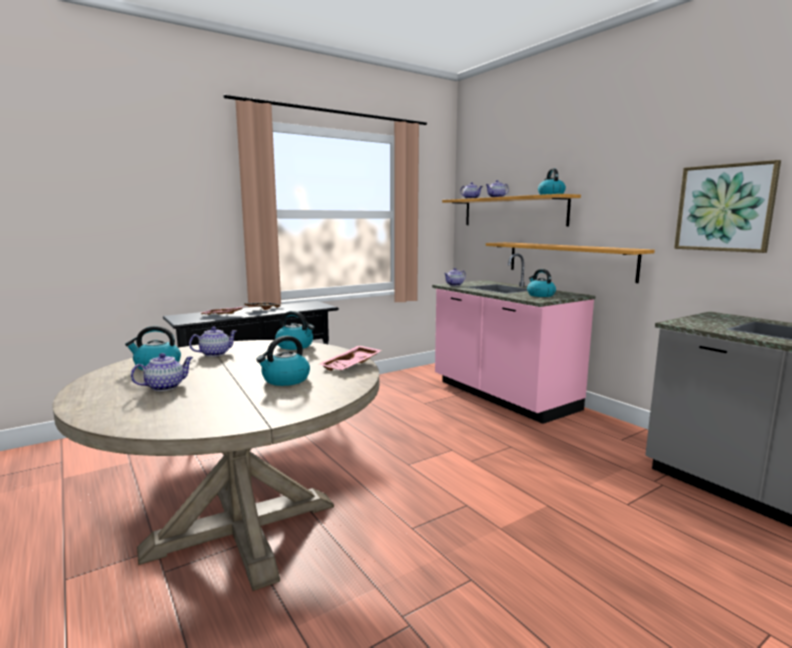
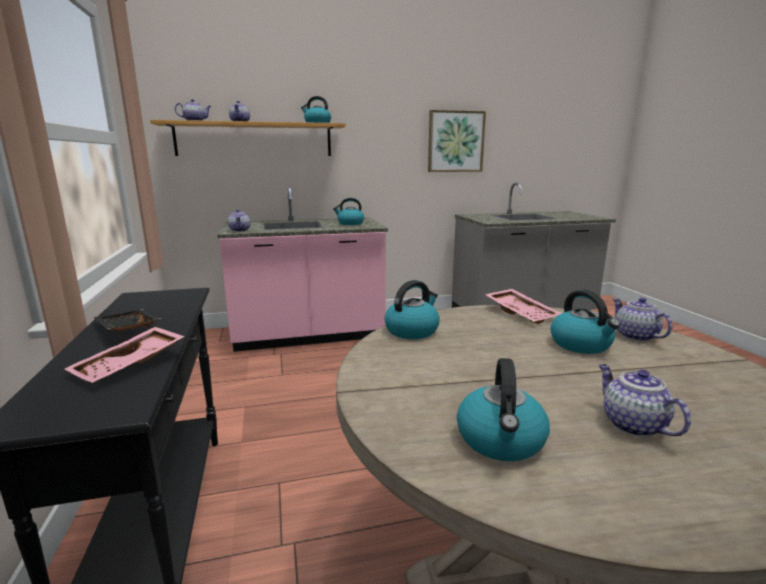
camera: 70 degrees left, 5 degrees up
(215, 354) = (429, 385): teapot -> teapot (635, 336)
(568, 260) = (334, 189): shelf -> none

